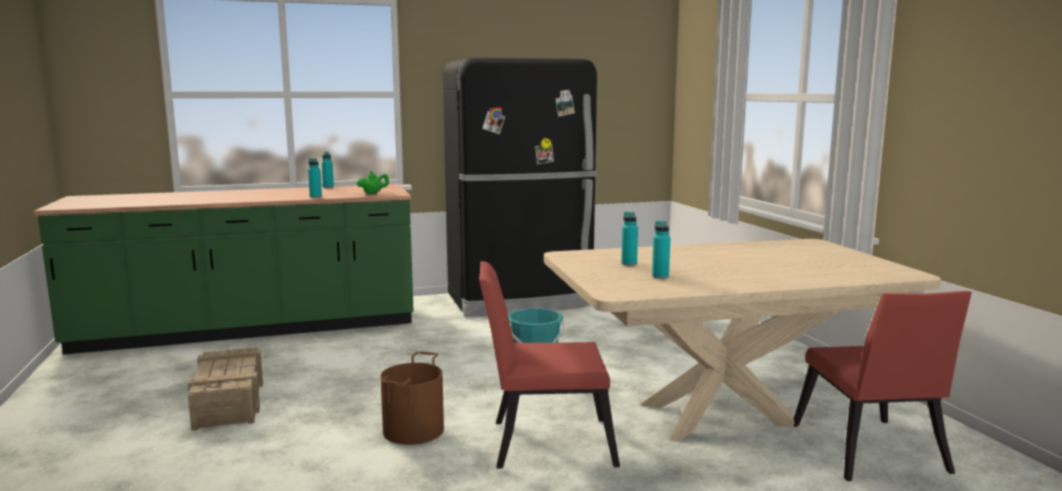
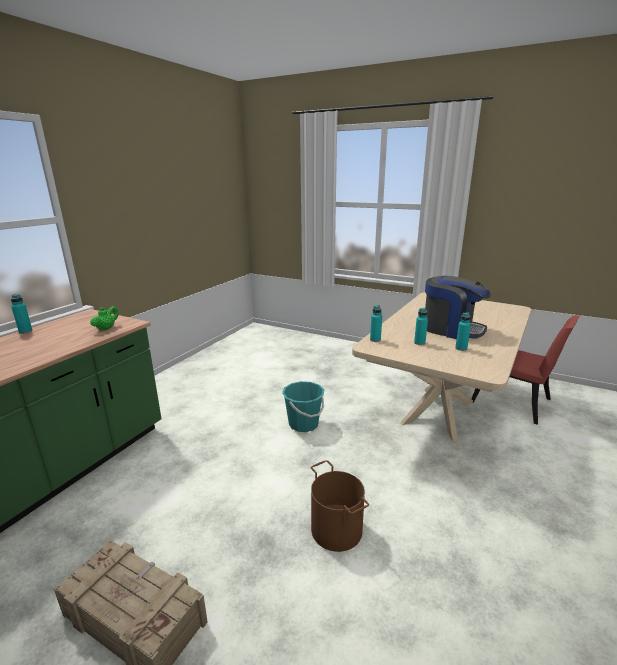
camera: 45 degrees left, 10 degrees up
(315, 197) = (57, 351): turquoise bottle -> turquoise bottle (375, 340)
(520, 300) = (201, 373): black fridge -> none
(543, 442) = (414, 484): red chair -> none
(712, 265) = (451, 329): none -> coffee machine

